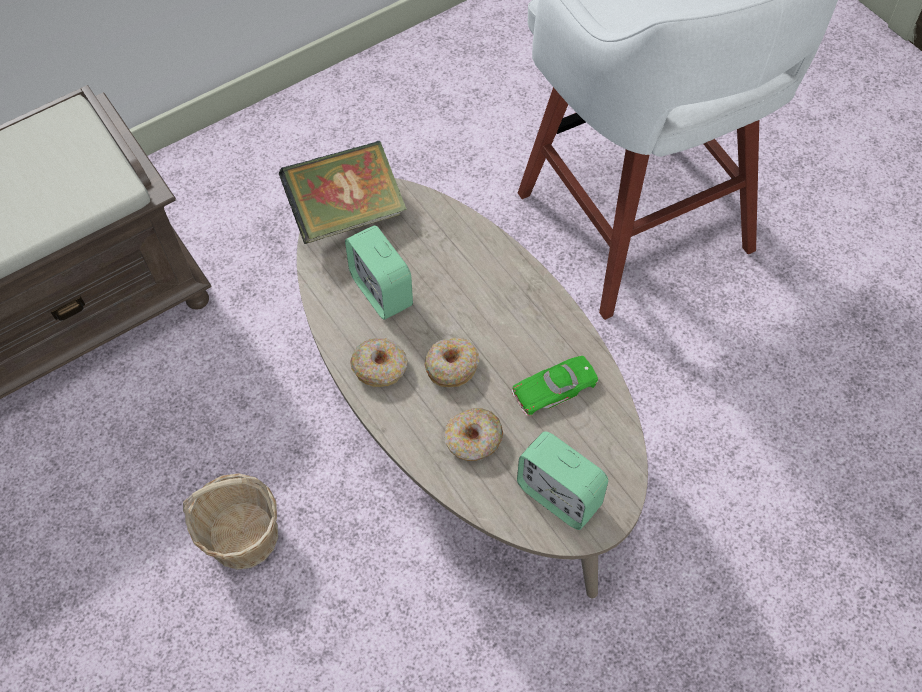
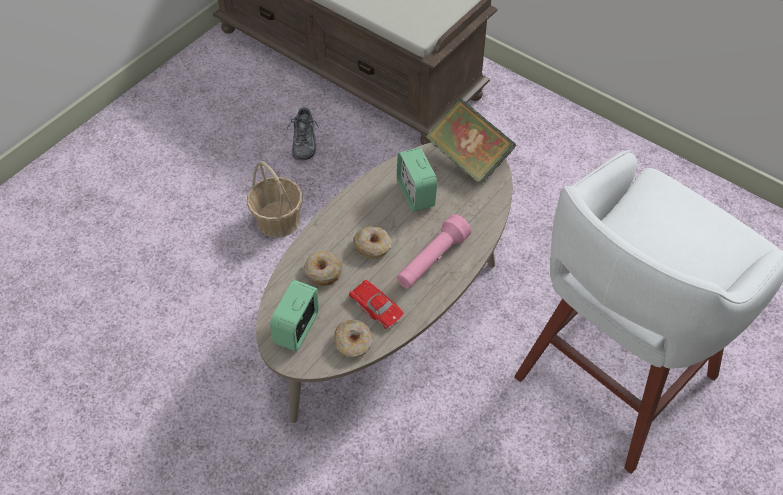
camera: 70 degrees right, 5 degrees down
(108, 462) = (304, 141): none -> shoe
(380, 367) = (359, 210): donut -> donut (353, 343)
(382, 291) = (416, 194): alarm clock -> alarm clock turned 60 degrees counterclockwise
(502, 304) = (432, 260): none -> pink flashlight
(554, 388) = (376, 307): green toy car -> red toy car

